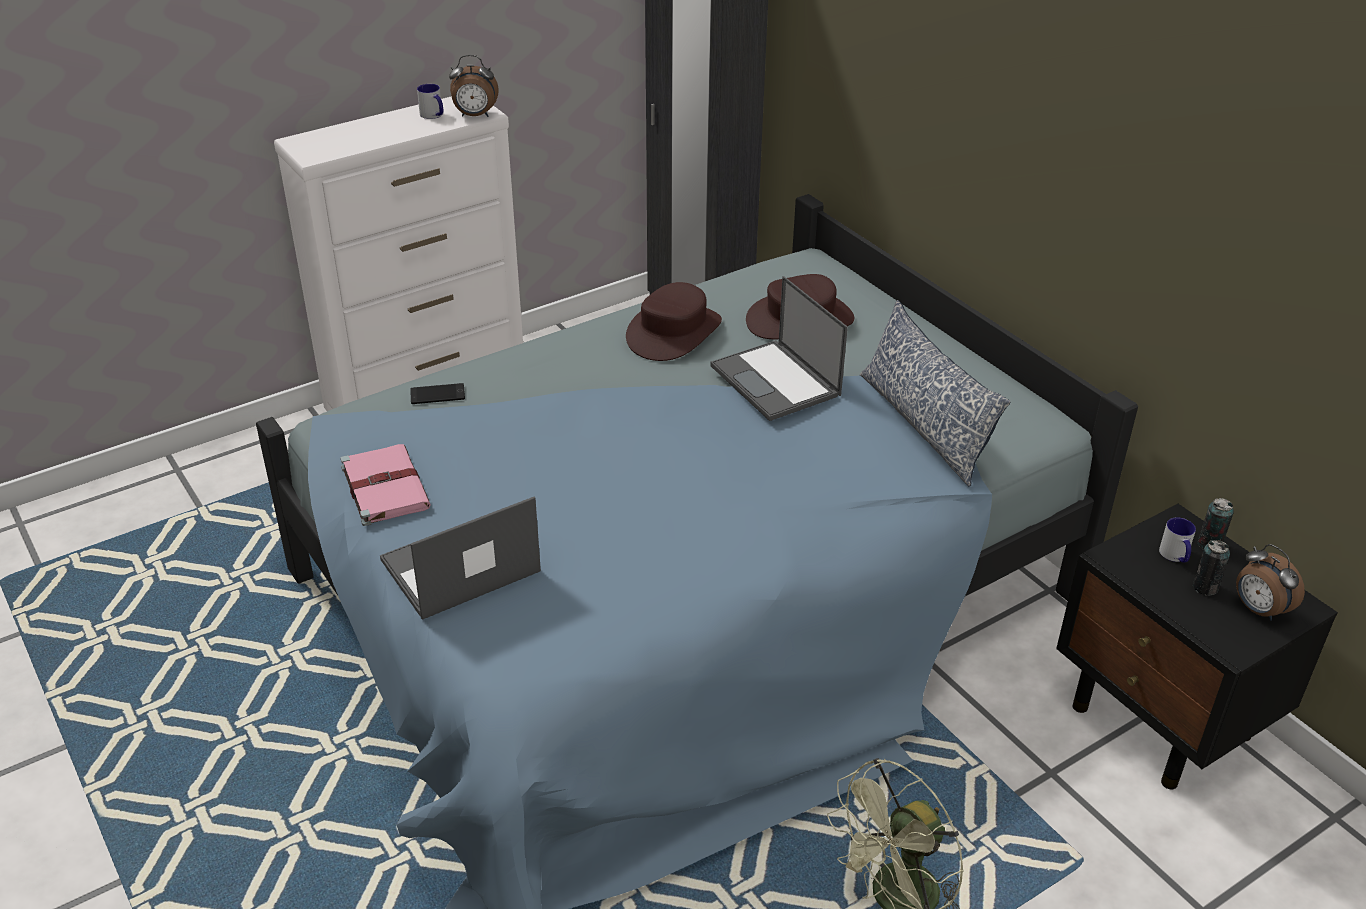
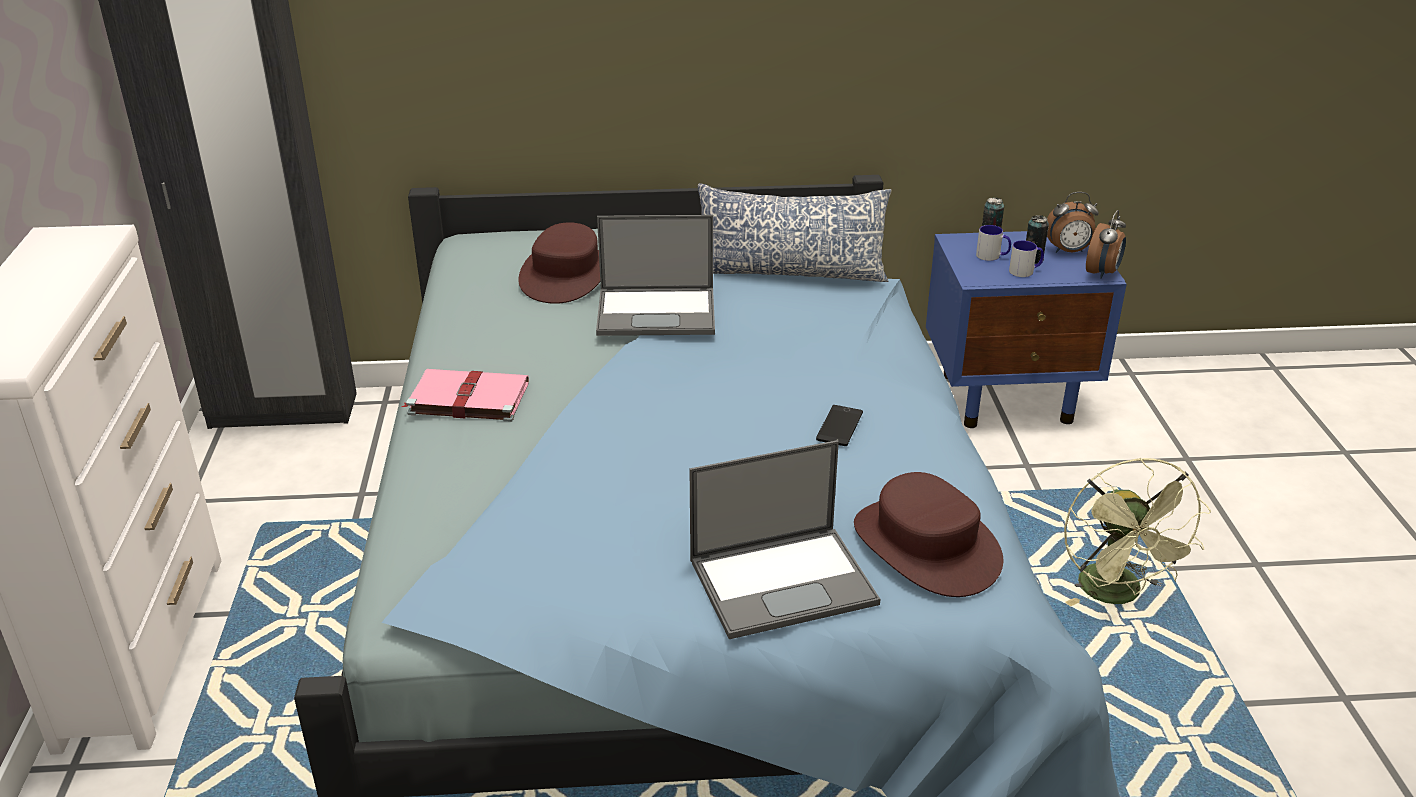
camera: 60 degrees left, 5 degrees down
(384, 486) = (591, 597): pink book -> pink book (466, 398)
(433, 115) = (51, 263): mug -> mug (1025, 271)
(437, 394) = (440, 517): phone -> phone (839, 426)
(459, 567) = (784, 581): laptop -> laptop turned 105 degrees counterclockwise
(475, 116) = (100, 240): alarm clock -> alarm clock (1102, 273)
(673, 332) = (504, 341): brown hat -> brown hat (925, 546)
(1163, 722) = (1008, 397): black nightstand -> blue nightstand

